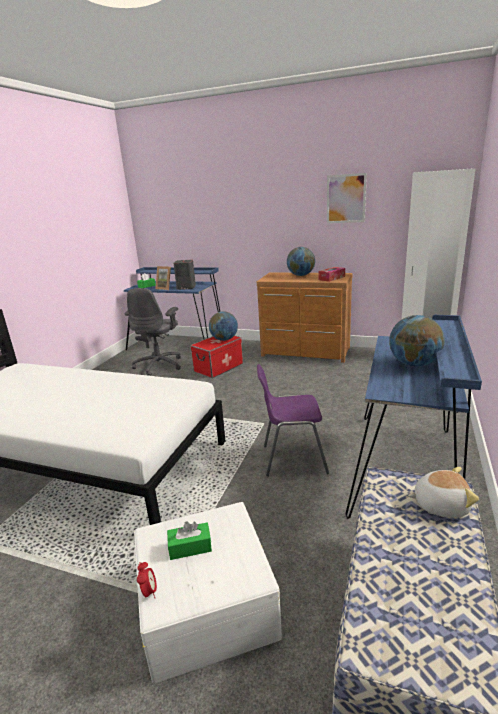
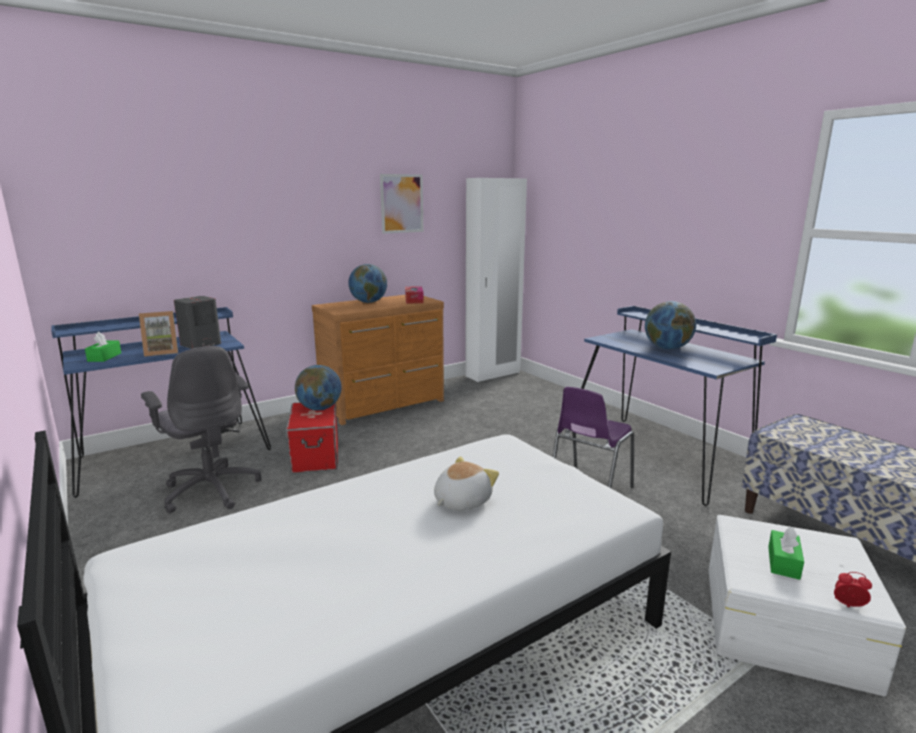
camera: 55 degrees left, 5 degrees down
(440, 504) = (820, 430): plush toy -> plush toy (461, 501)

